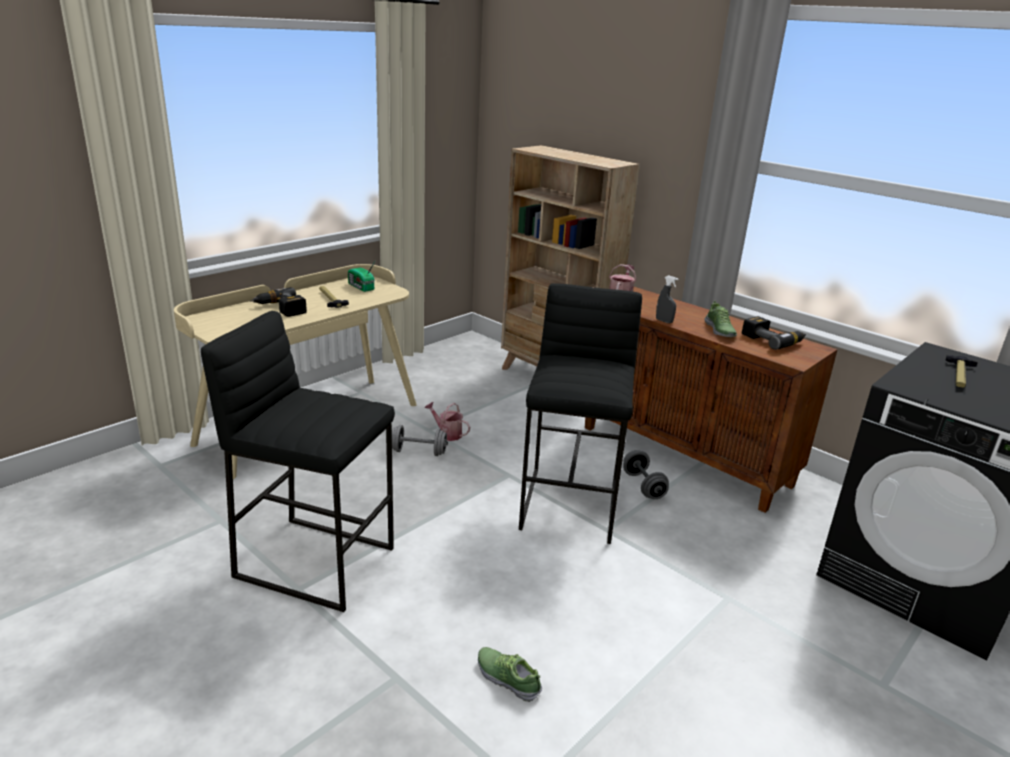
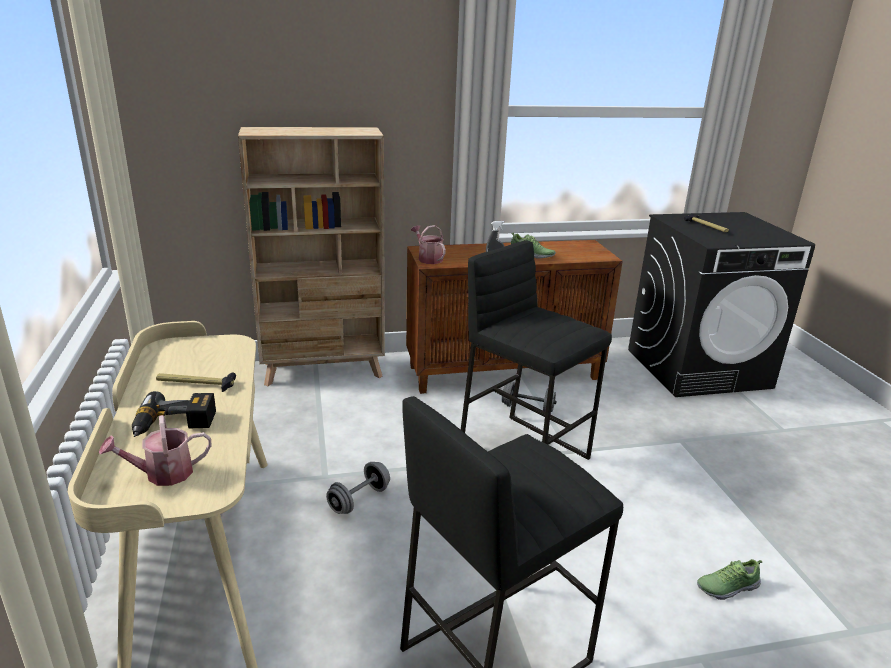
camera: 55 degrees left, 0 degrees up
(361, 287) = (186, 355): radio -> none
(447, 433) = (345, 468): watering can -> watering can (162, 474)
(772, 340) = (564, 248): power drill -> none

